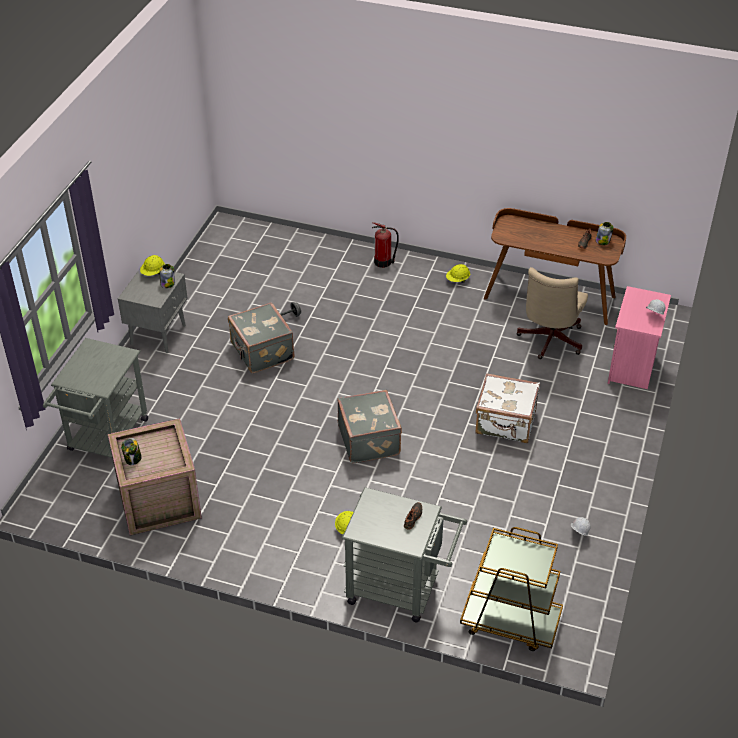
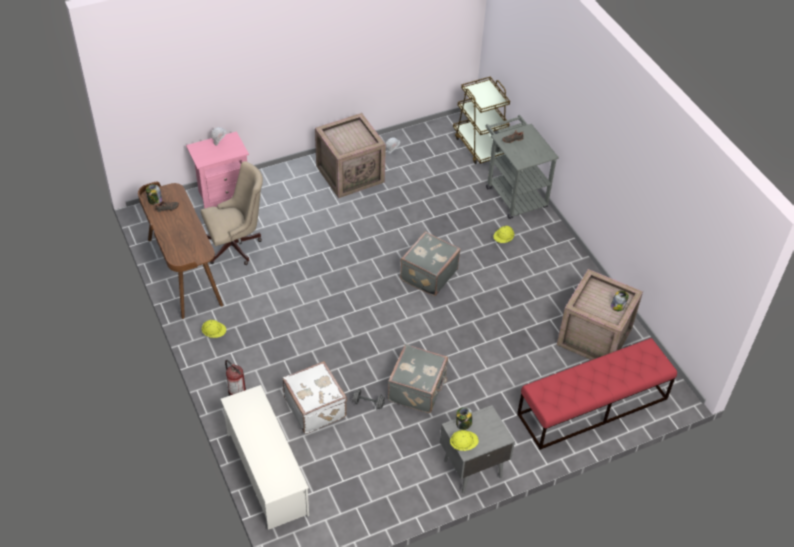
camera: 135 degrees left, 5 degrees up
(105, 439) = (592, 407): grey cart -> red bench
(296, 241) = (266, 473): none -> white shoe rack
(505, 423) = (340, 223): white suitcase -> white suitcase (316, 407)
(574, 476) = (350, 173): none -> crate

